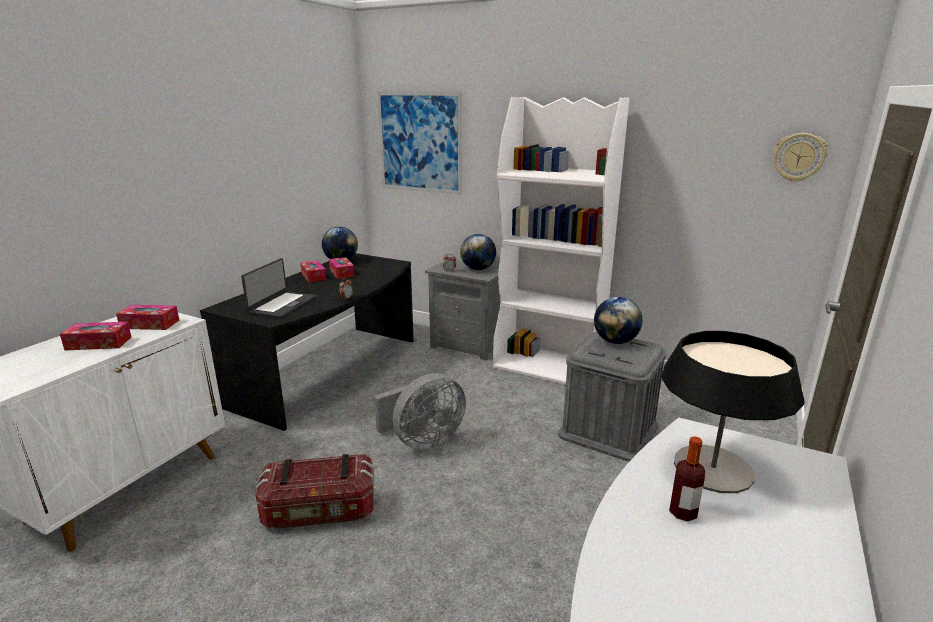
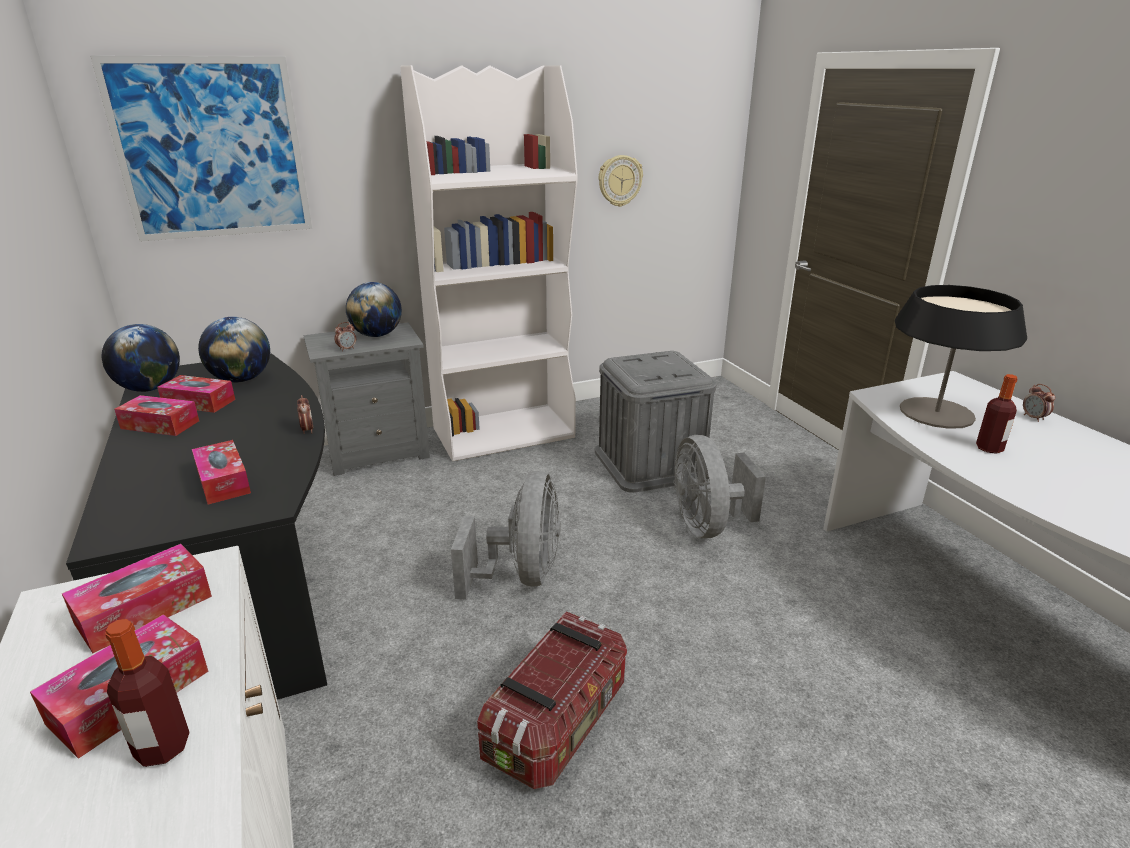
camera: 50 degrees left, 5 degrees up
(74, 359) = (162, 747): none -> bottle
(282, 305) = (223, 481): laptop -> tissue box
(572, 486) = (707, 525): none -> grey fan
(615, 341) = (642, 361): globe -> globe (241, 379)
(798, 157) = (705, 128): wall clock -> wall clock (619, 180)
(816, 529) = (1034, 418): none -> alarm clock

